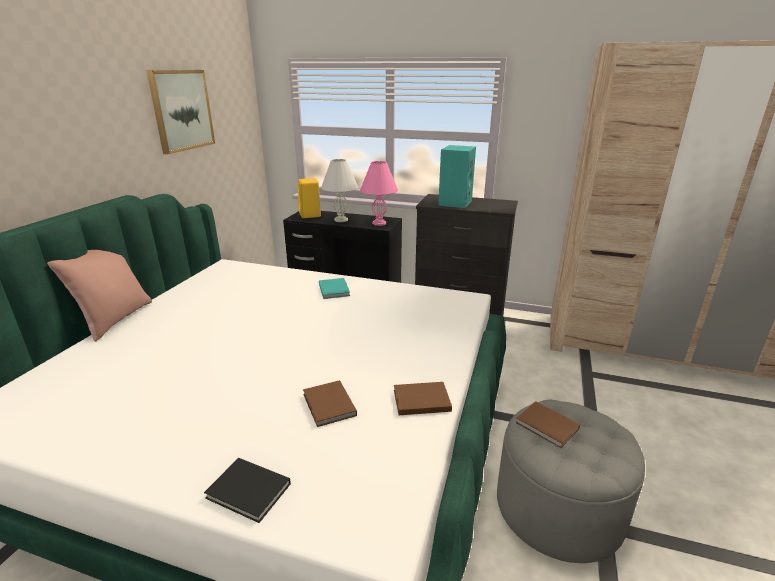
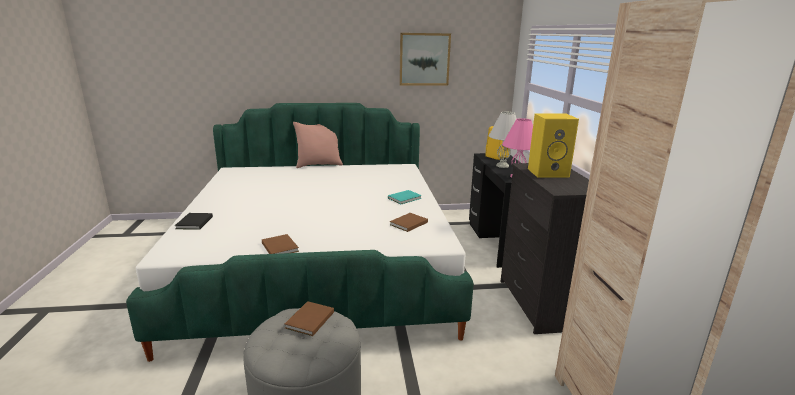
camera: 65 degrees right, 5 degrees down
(329, 406) = (264, 224): brown book -> brown book (407, 223)
(454, 202) = (548, 172): turquoise speaker -> yellow speaker

